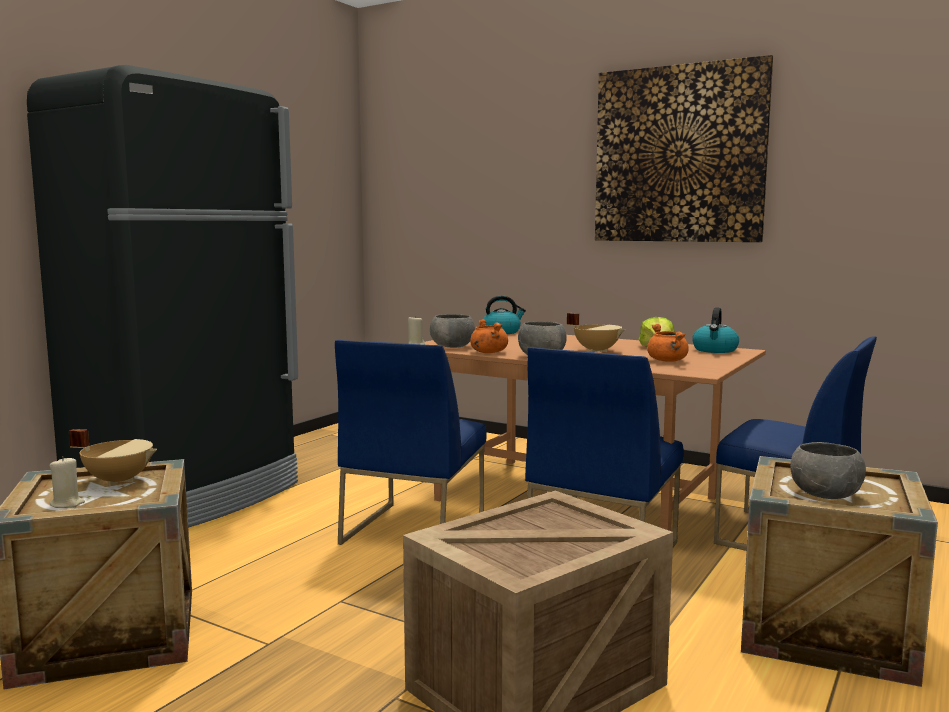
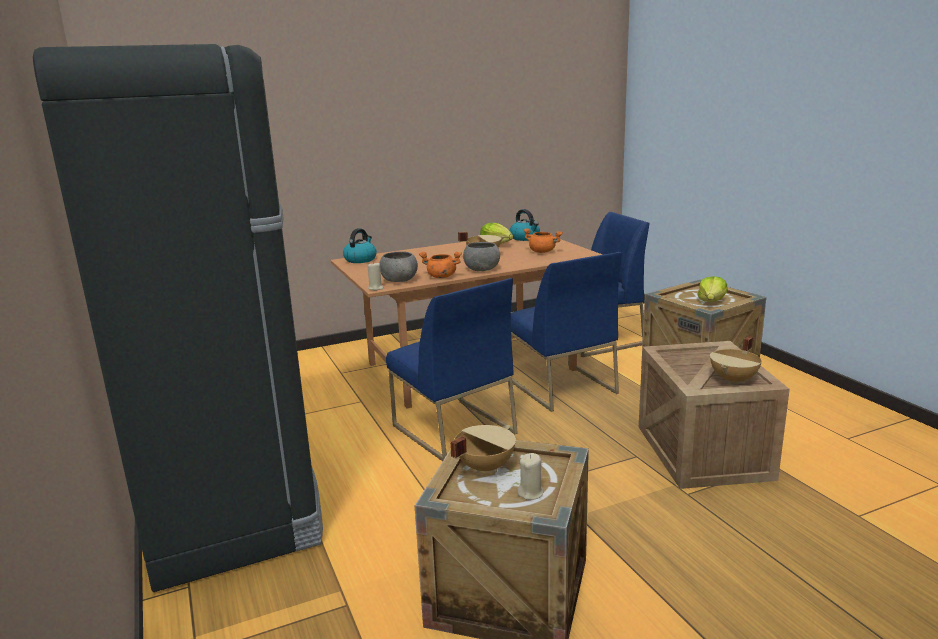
camera: 55 degrees left, 10 degrees up
(509, 556) = (734, 380): none -> beige cooking pot
(679, 154) = (433, 95): picture -> none
(826, 495) = (711, 301): grey bowl -> lettuce

